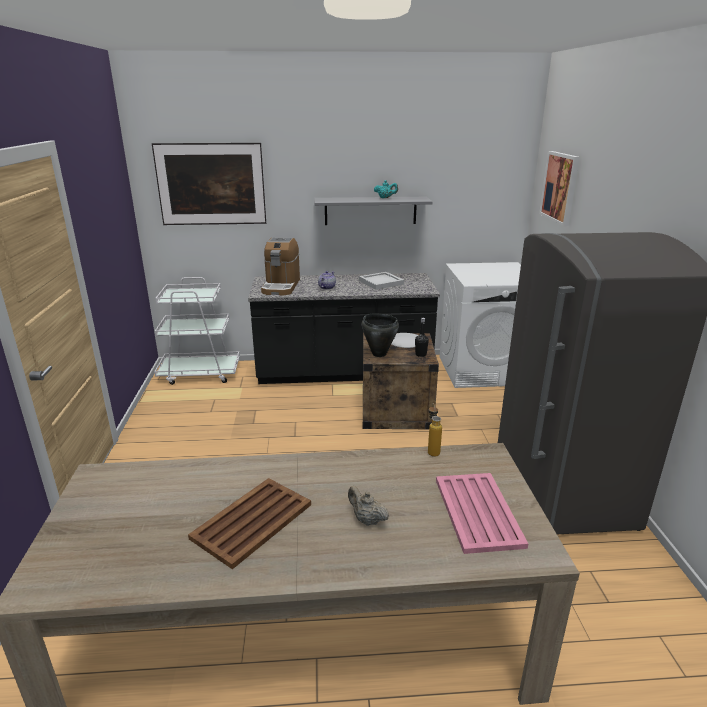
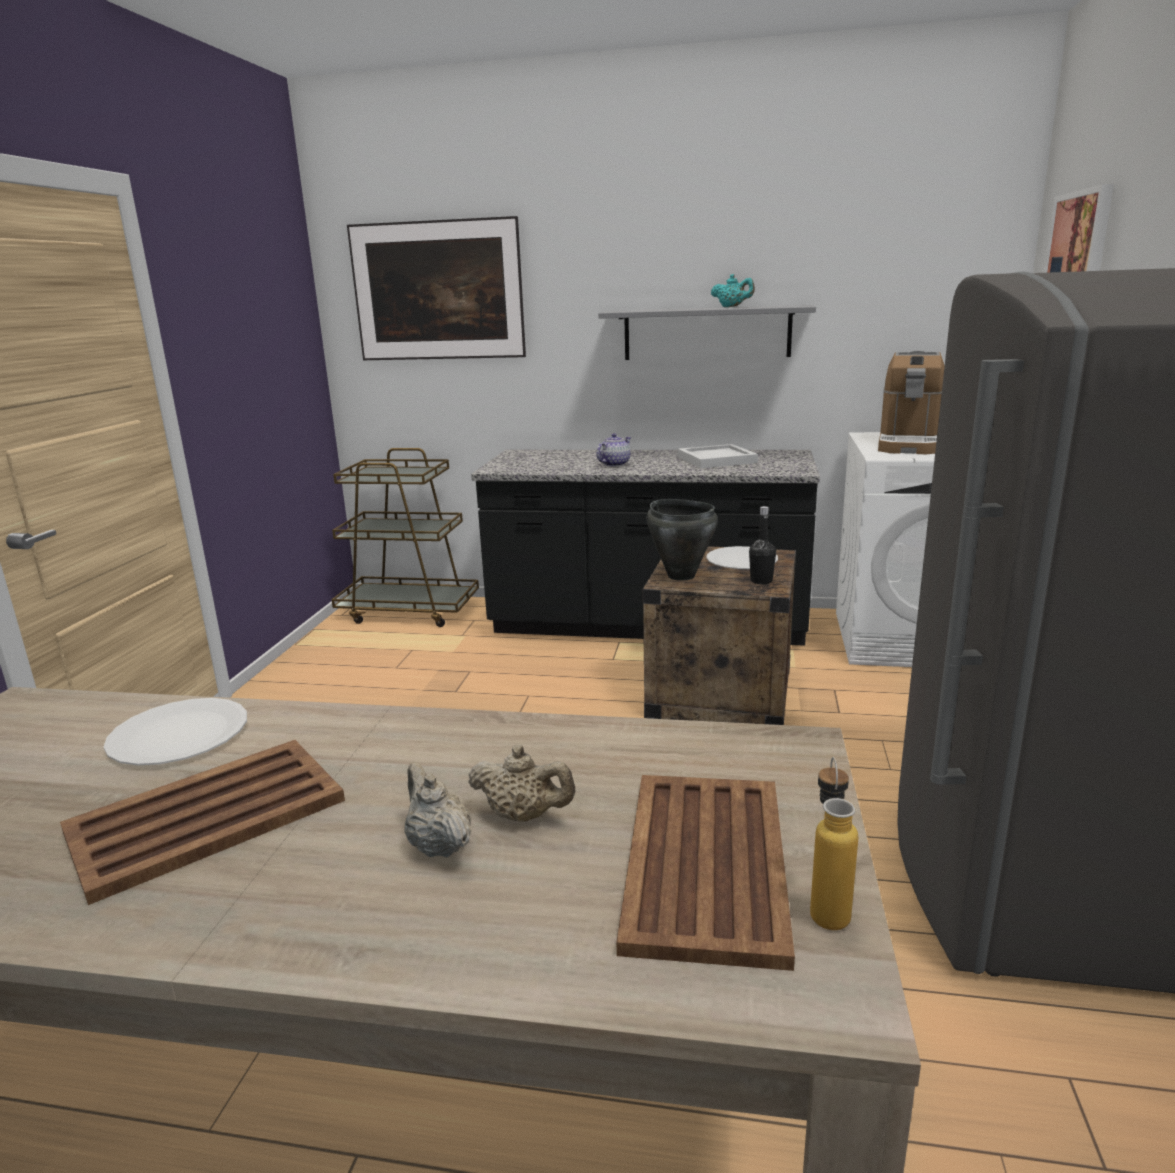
camera: 15 degrees right, 5 degrees down
(200, 373) = (409, 611): white cart -> brown cart
(202, 481) = (179, 734): none -> white plate
(281, 286) = (537, 461): coffee machine -> coffee machine (909, 444)
(394, 501) = (524, 816): none -> beige teapot
(432, 450) = (669, 727): bottle -> bottle (827, 906)
(478, 512) = (705, 865): pink tray -> brown tray

